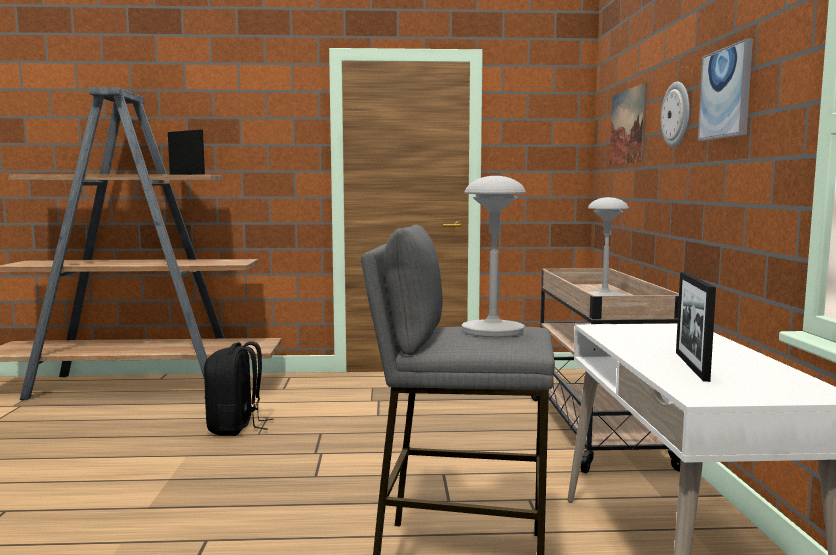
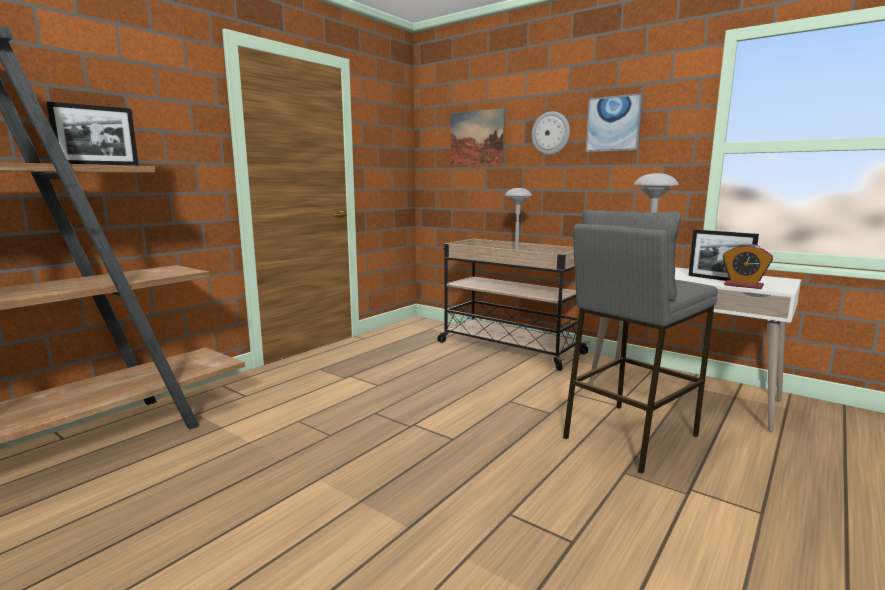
camera: 50 degrees left, 5 degrees up
(186, 174) = (99, 164): picture frame -> picture frame turned 150 degrees clockwise
(236, 427) = (295, 439): black backpack -> none
(673, 379) = (743, 285): none -> alarm clock

